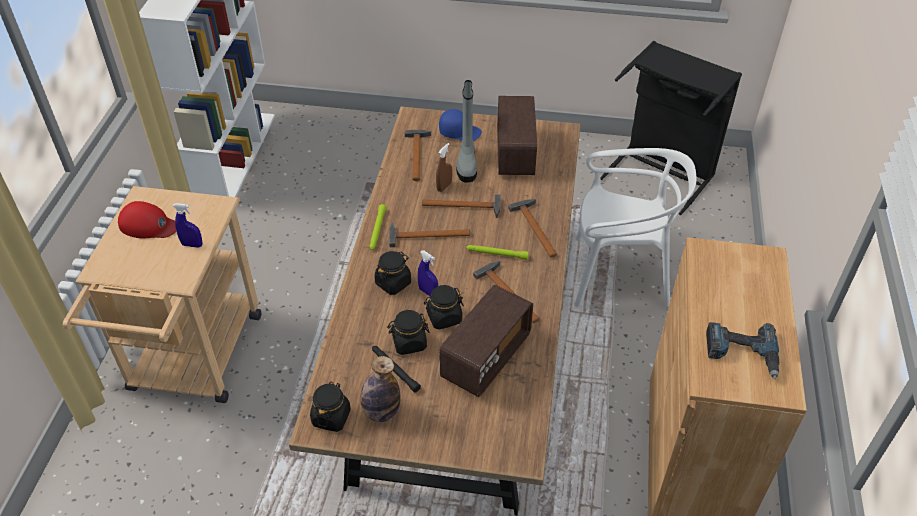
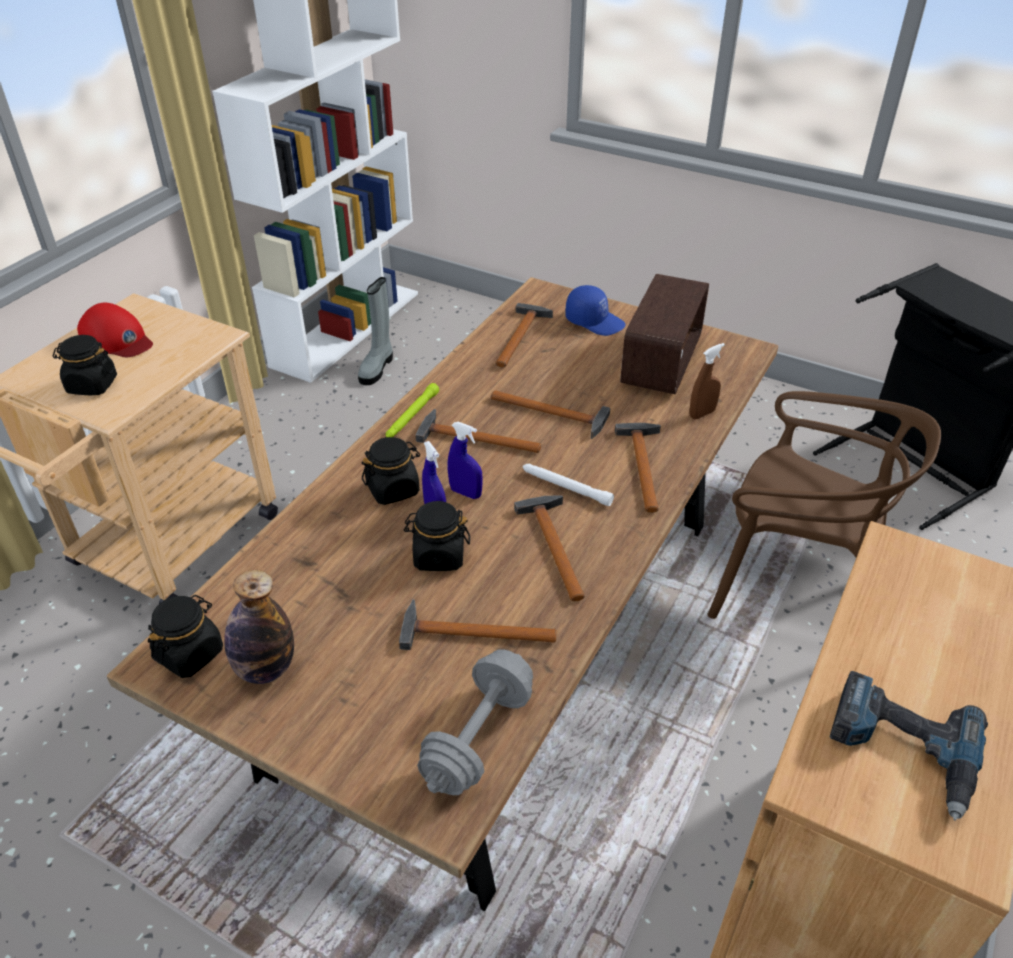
camera: 20 degrees right, 5 degrees down
(192, 245) = (151, 373): blue spray bottle -> blue spray bottle (465, 493)
(394, 370) = (323, 611): black flashlight -> none
(409, 342) = (367, 578): black jar -> black jar (92, 385)
(444, 186) = (536, 382): brown spray bottle -> brown spray bottle (702, 413)
(466, 163) = (584, 360): grey boot -> grey boot (377, 368)
(486, 357) = (470, 632): radio -> hammer
(496, 254) = (566, 487): green flashlight -> white flashlight
(519, 413) = (478, 738): none -> grey dumbbell
(619, 274) = (793, 589): white chair -> brown chair

